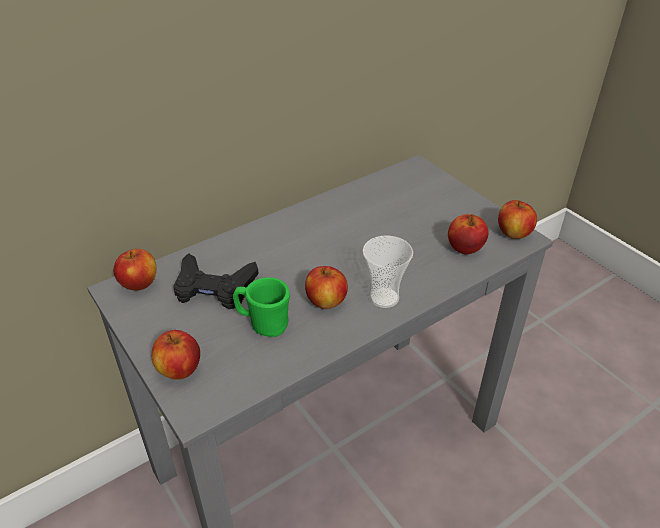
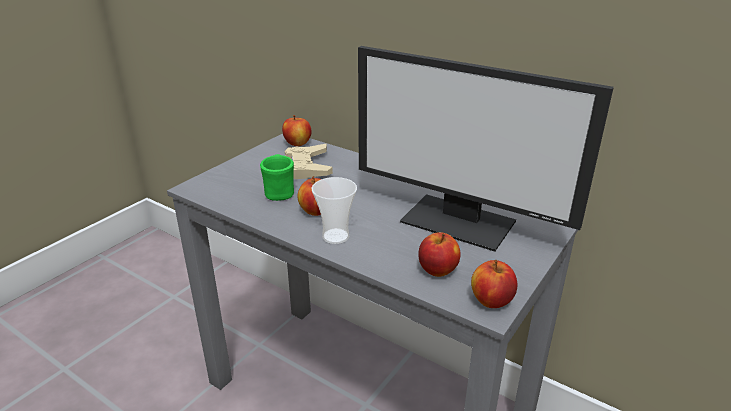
camera: 70 degrees right, 10 degrees down
(179, 370) = (225, 174): apple -> none
(214, 287) = (308, 167): black game controller -> beige game controller
(392, 213) = (460, 221): none -> monitor

